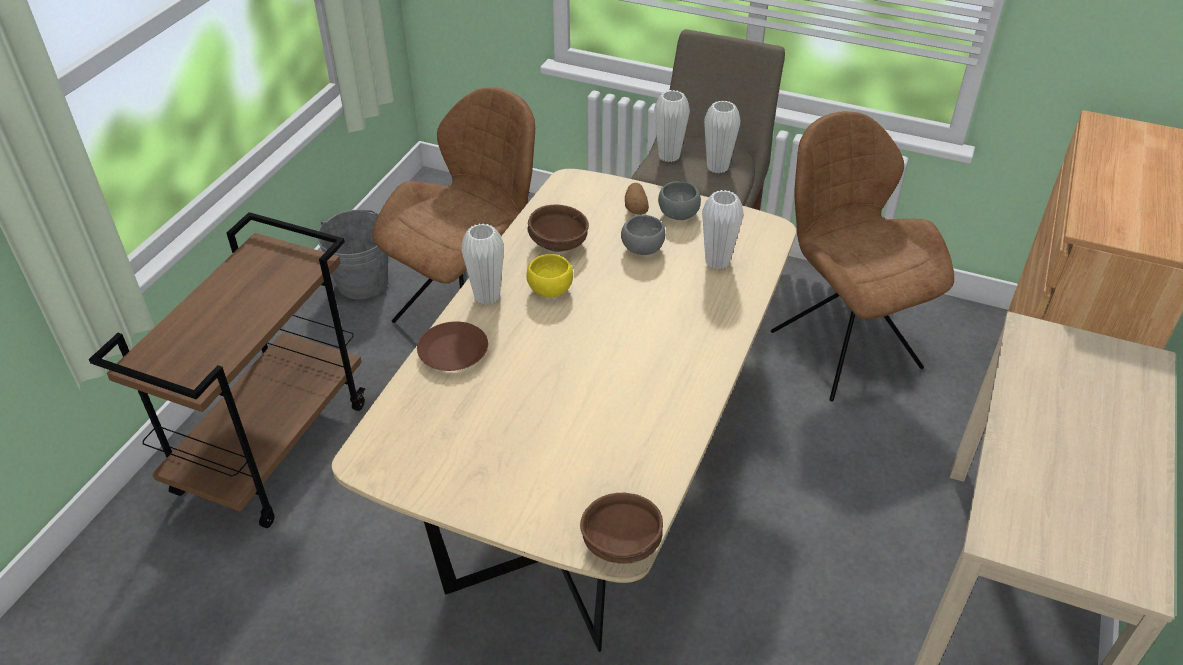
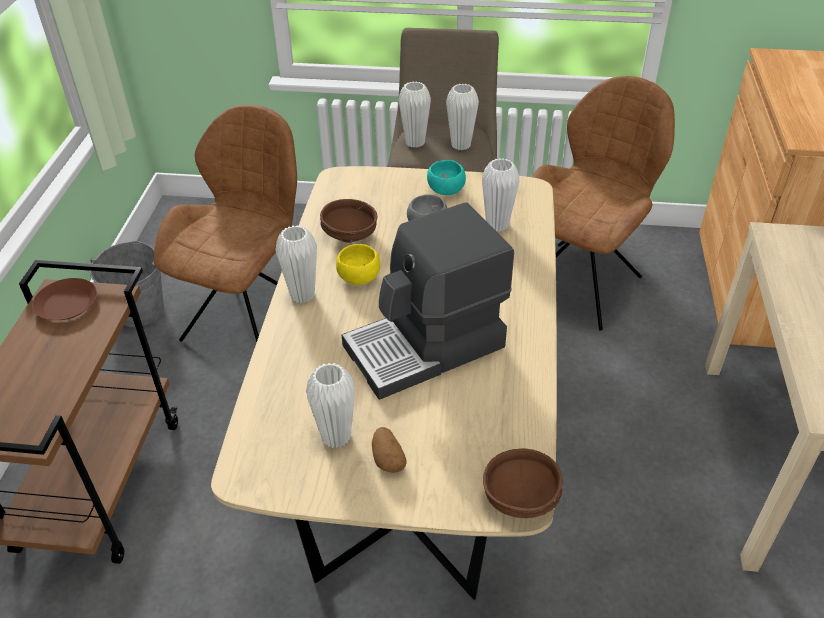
camera: 15 degrees left, 0 degrees up
(453, 352) = (291, 352): brown plate -> brown plate (67, 304)
(465, 443) = (336, 437): none -> white vase
(590, 374) = (426, 347): none -> coffee machine
(636, 208) = (406, 191): potato -> potato (387, 458)
(677, 214) = (445, 190): grey bowl -> turquoise bowl
(842, 346) = (581, 283): brown chair -> brown chair turned 75 degrees clockwise

